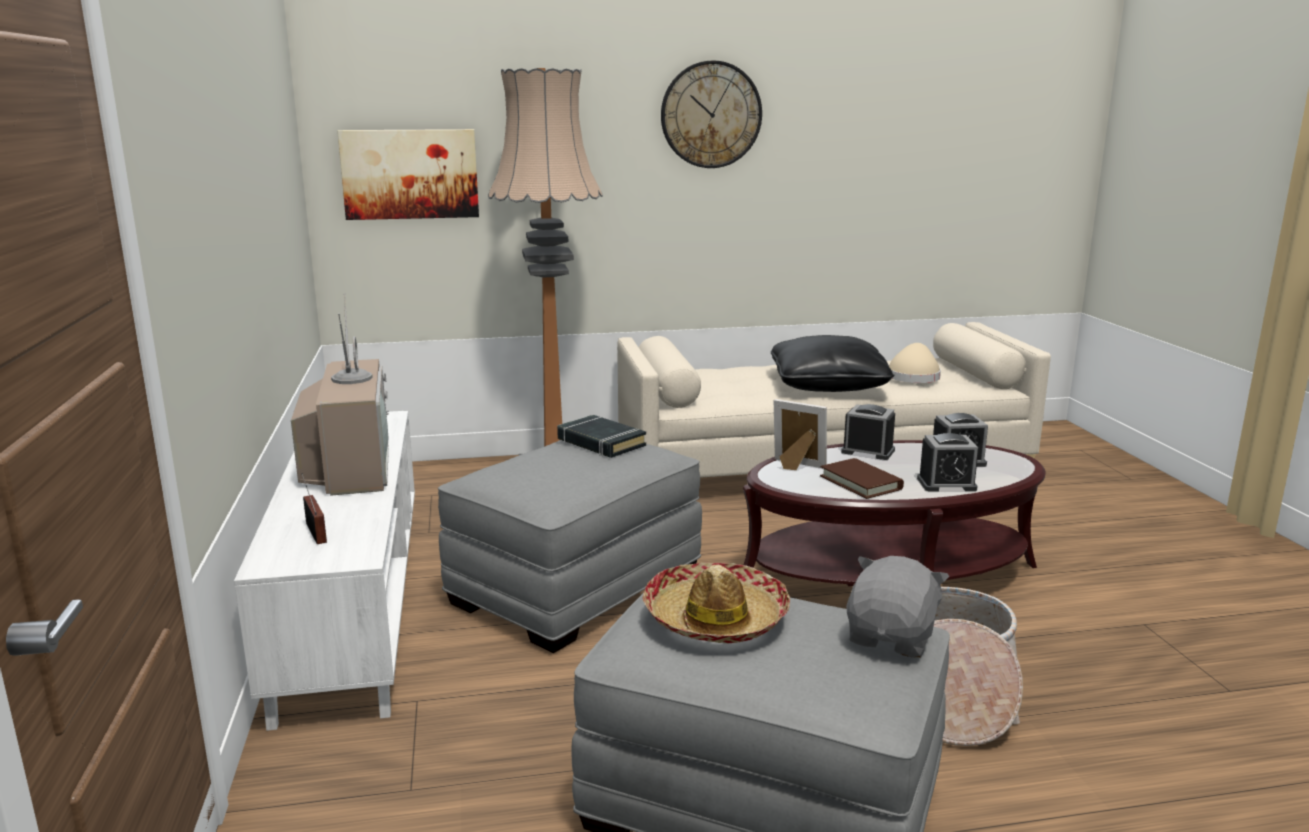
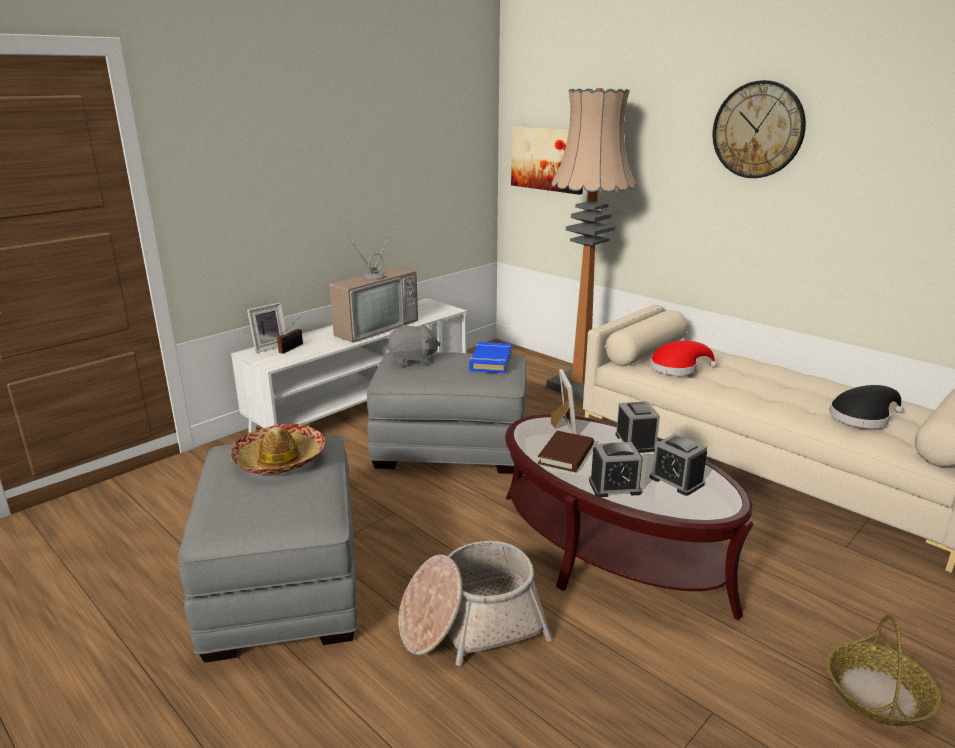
camera: 55 degrees right, 5 degrees up
(273, 546) = (269, 347): none -> picture frame
(600, 443) = (490, 362): black book -> blue book
(731, 390) = (677, 368): none -> red hat
(828, 385) = (764, 393): black pillow -> none
(892, 638) = (301, 518): grey plush toy -> grey plush toy (413, 360)
(913, 376) = (862, 417): beige hat -> black hat
(946, 484) = (614, 487): alarm clock -> alarm clock turned 60 degrees counterclockwise
(1150, 557) = (876, 693): none -> basket

